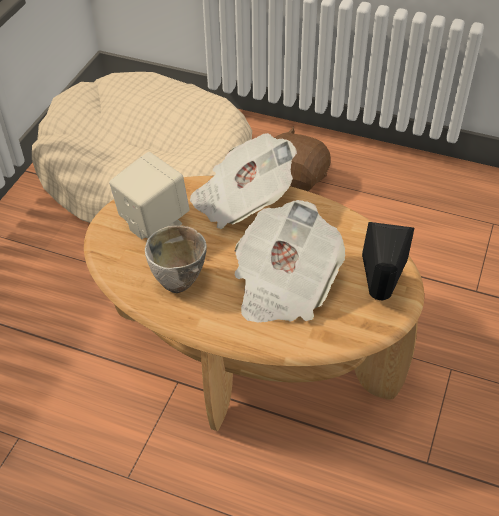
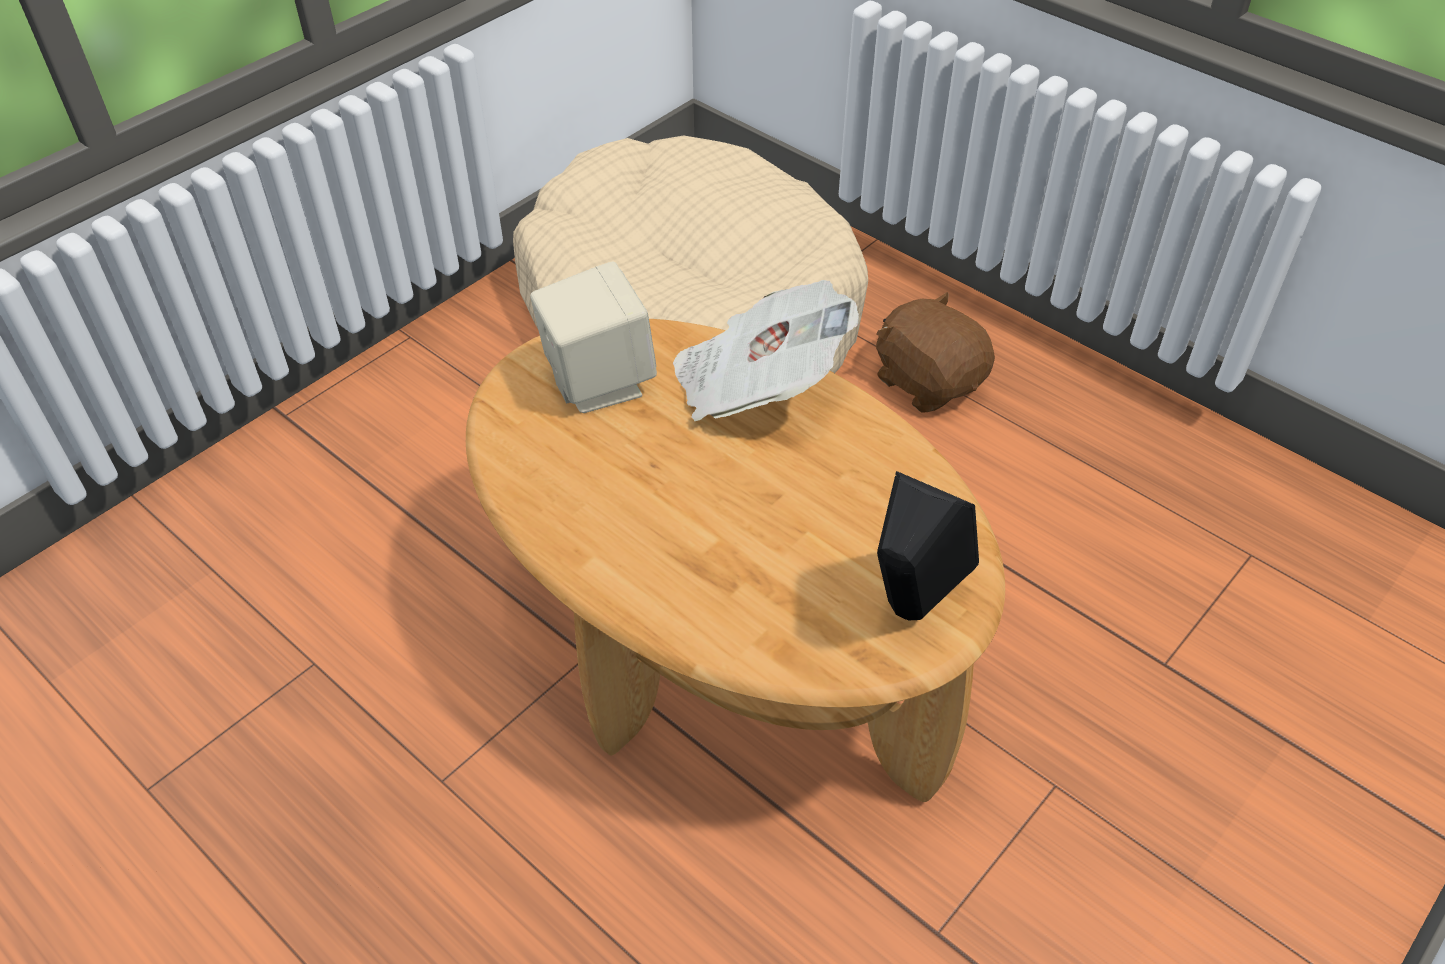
camera: 20 degrees right, 0 degrees up
(179, 283) = (589, 490): bowl -> none
(283, 285) = (755, 543): newspaper -> none

